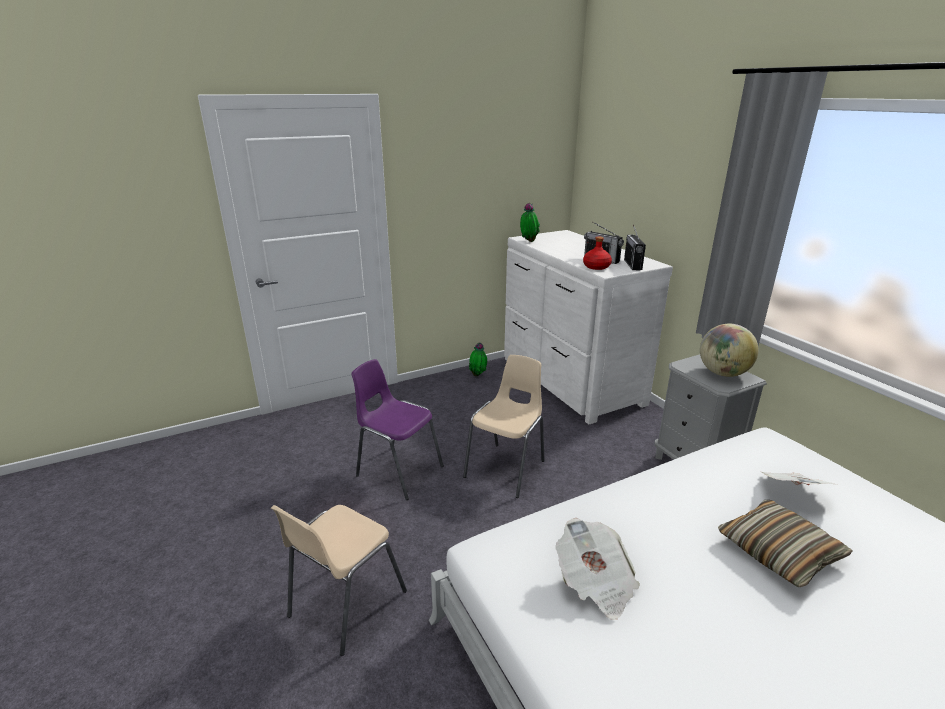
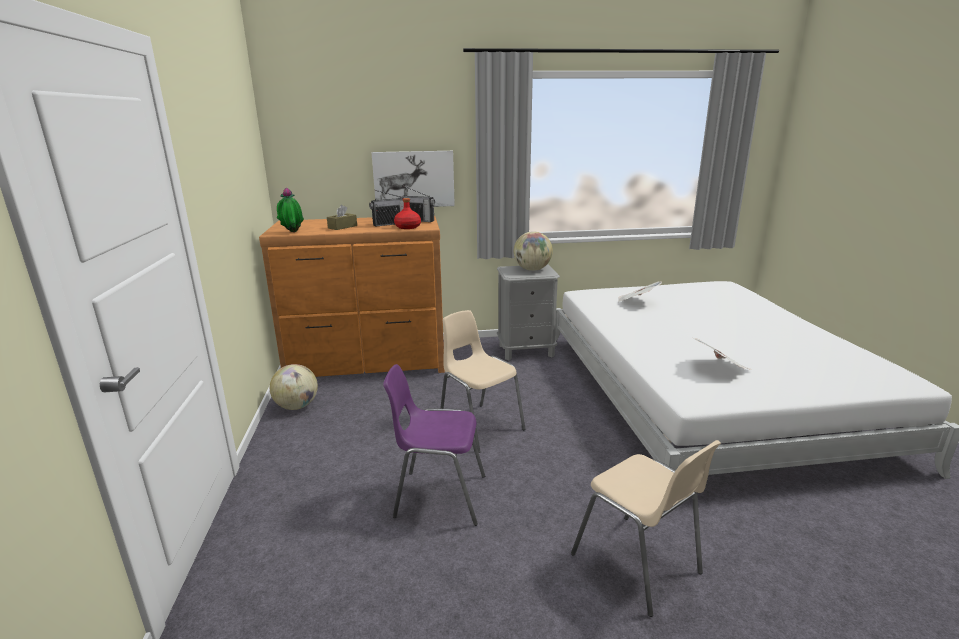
camera: 70 degrees left, 5 degrees down
(398, 470) = (438, 496): purple chair -> purple chair turned 45 degrees clockwise
(478, 375) = (297, 406): potted plant -> globe
(567, 249) = (342, 227): none -> brown tissue box
(569, 381) = (368, 363): white dresser -> brown dresser
(668, 220) = (414, 179): none -> picture
(778, 551) = (688, 318): pillow -> none

